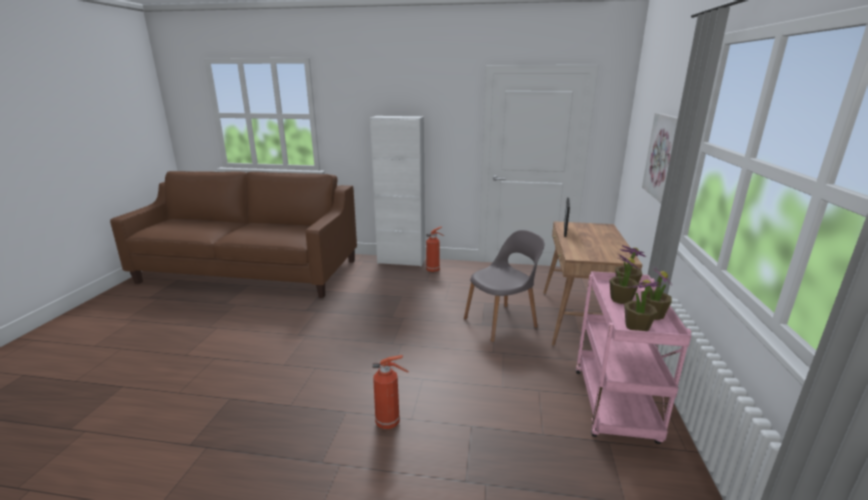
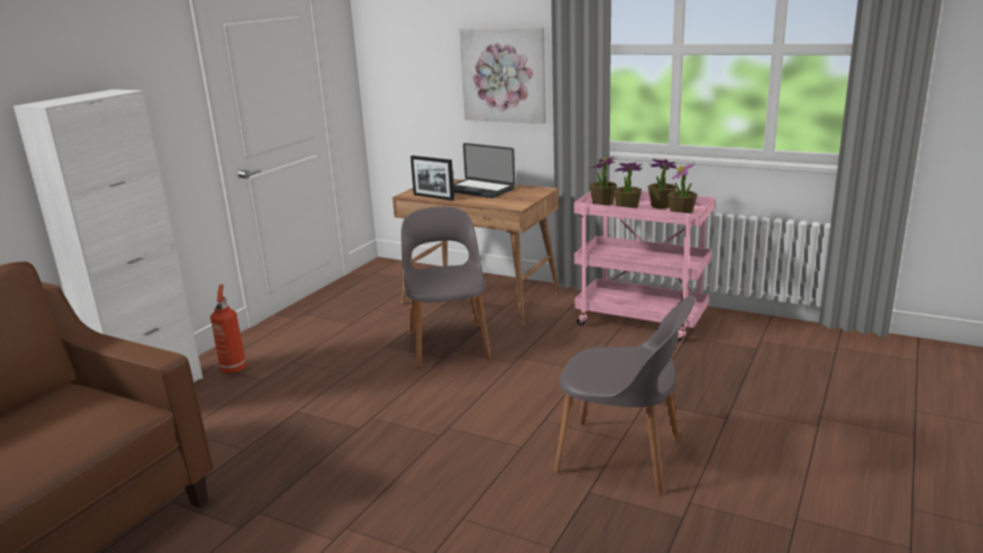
camera: 70 degrees left, 0 degrees up
(389, 422) = (623, 456): fire extinguisher -> grey chair
(599, 240) = (479, 190): none -> laptop

